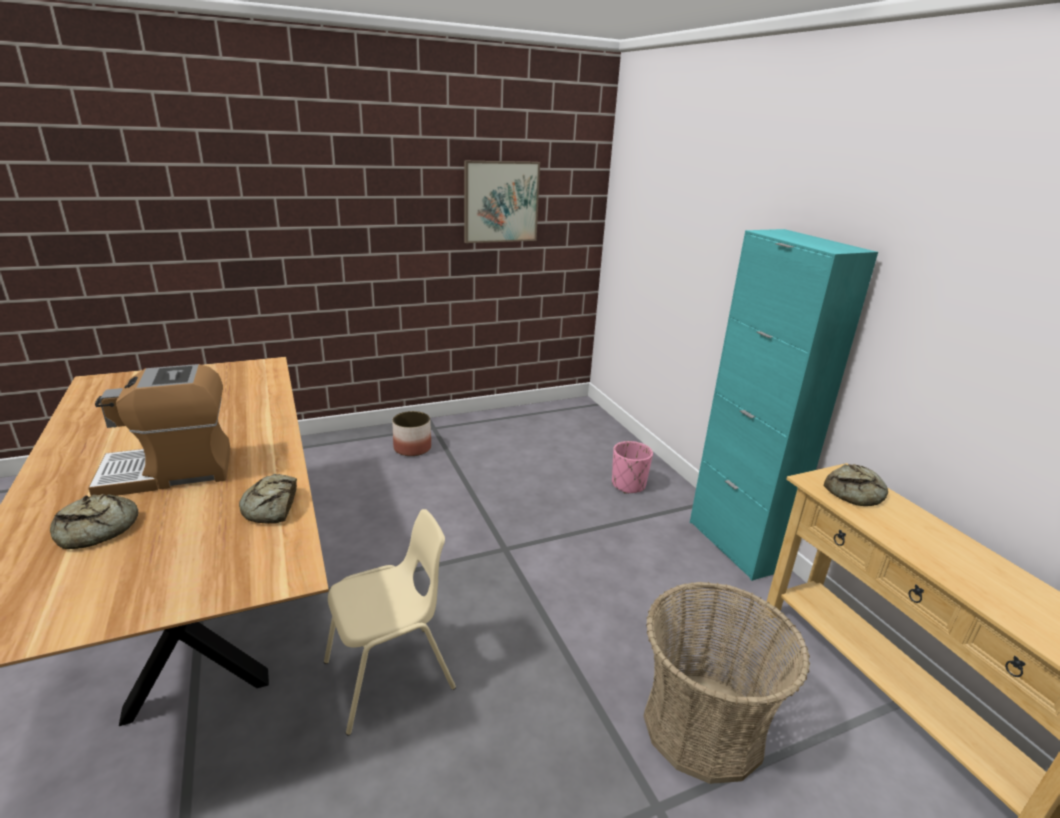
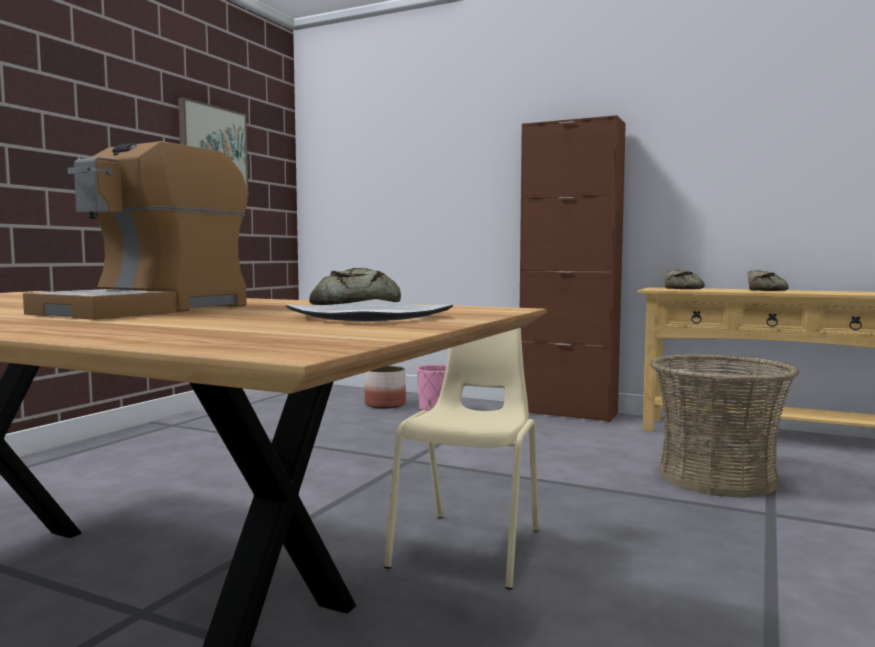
camera: 40 degrees left, 20 degrees down
(96, 530) = (186, 322): bread -> bread (764, 290)
(178, 563) = (369, 317): none -> plate
(412, 448) = (175, 440): planter -> planter (385, 404)
(735, 545) = (567, 413): turquoise cabinet -> brown cabinet

